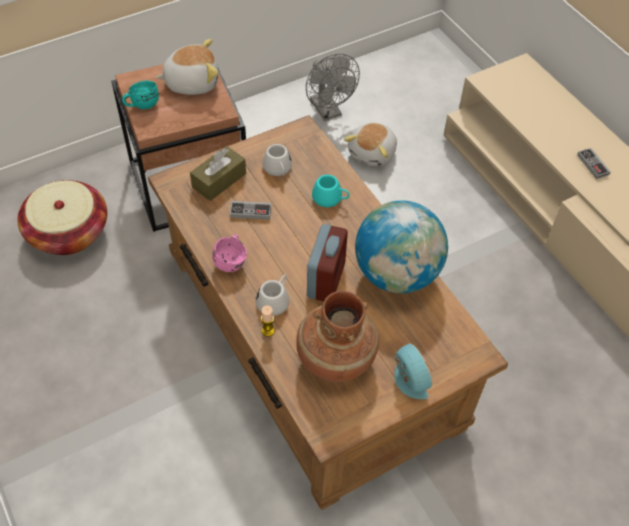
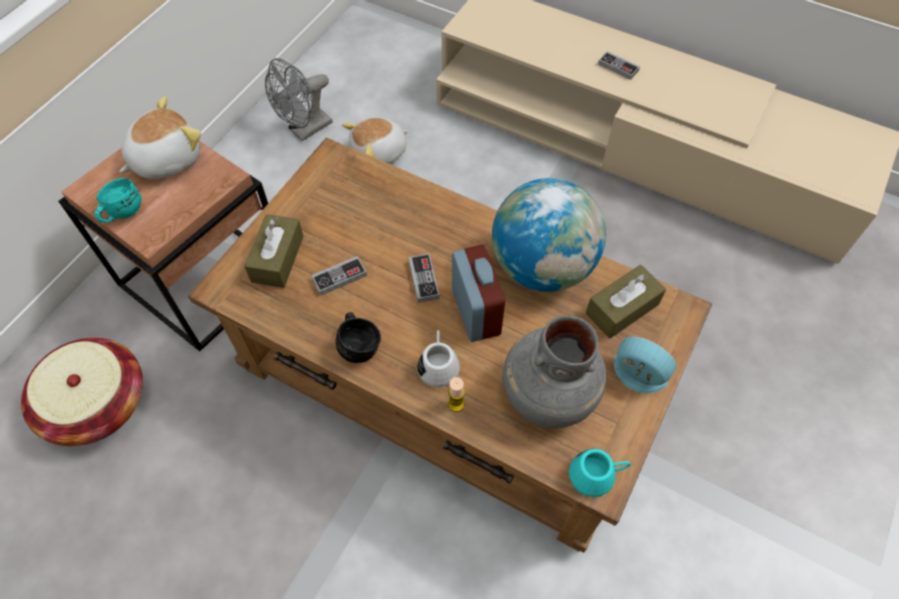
camera: 30 degrees left, 5 degrees up
(232, 261) = (359, 345): pink mug -> black mug
(278, 169) = (336, 214): white mug -> none
(306, 241) = (423, 279): none -> game controller
(328, 111) = (305, 130): grey fan -> grey fan turned 105 degrees clockwise
(330, 198) = (416, 219): turquoise mug -> turquoise mug (597, 475)
(335, 358) = (547, 394): brown vase -> grey vase
(373, 153) = (380, 153): plush toy -> plush toy turned 60 degrees clockwise
(434, 331) = (622, 309): none -> brown tissue box

